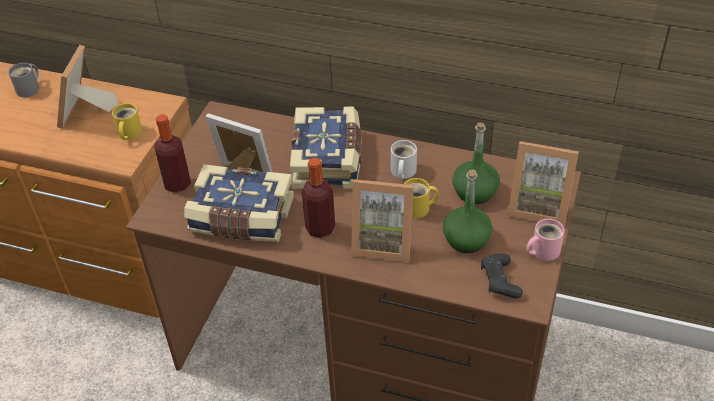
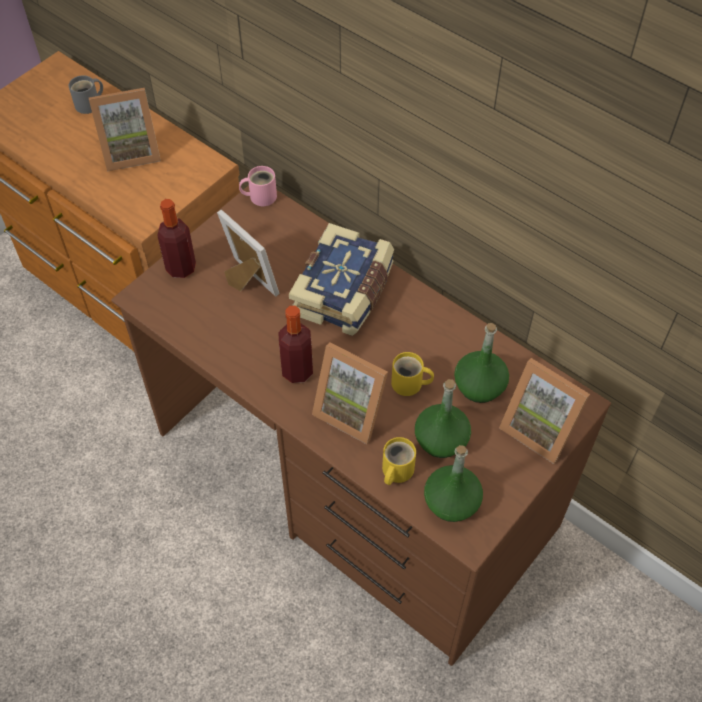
camera: 20 degrees right, 10 degrees up
(86, 113) = (130, 152): picture frame -> picture frame turned 135 degrees counterclockwise
(128, 133) = (161, 190): yellow mug -> yellow mug (395, 471)
(241, 218) = (225, 330): book -> none
(402, 171) = (414, 333): white mug -> none
(500, 281) = (451, 502): black game controller -> green bottle
(542, 250) = (516, 483): pink mug -> pink mug (260, 196)

